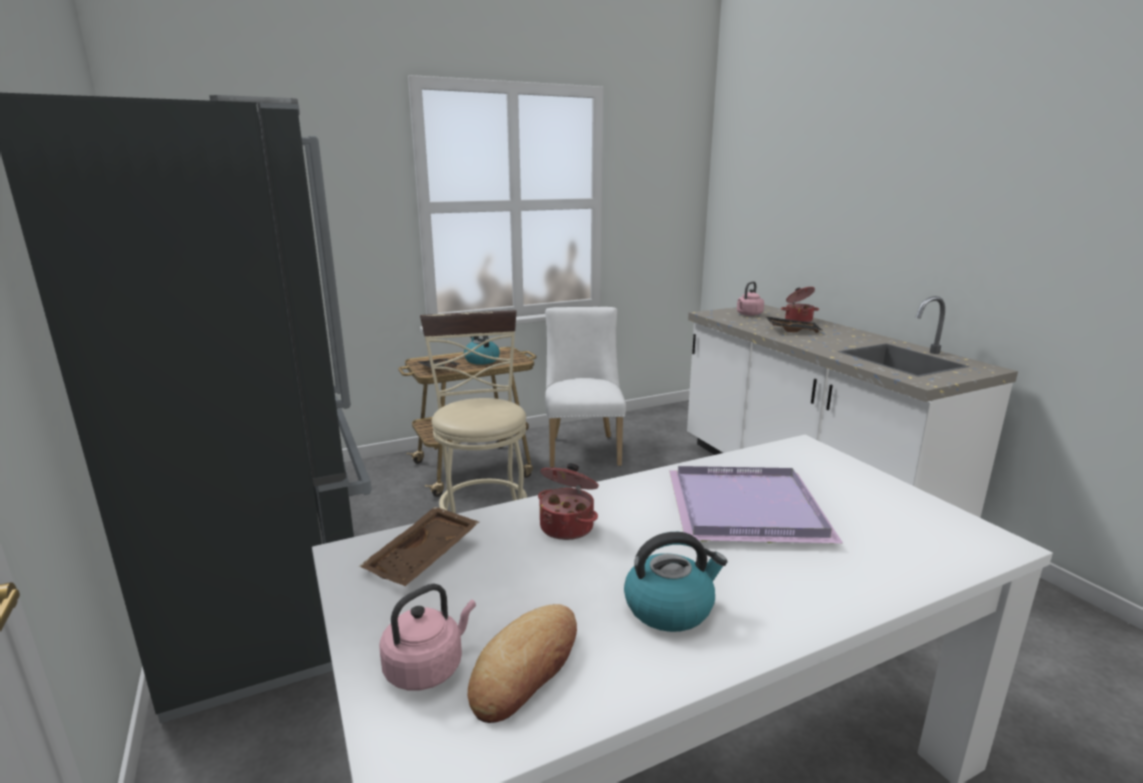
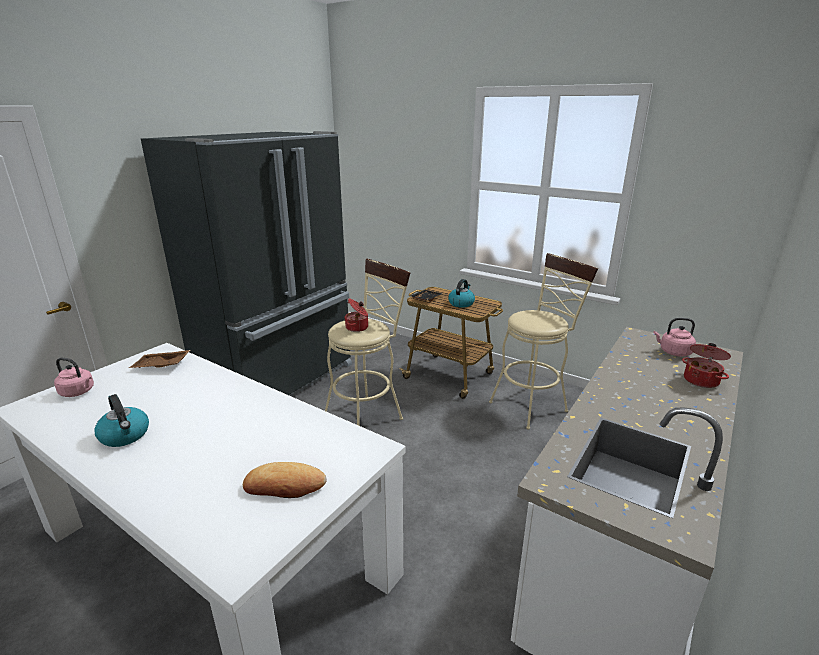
camera: 60 degrees right, 5 degrees up
(526, 668) = (77, 412): bread -> bread (284, 486)
(568, 526) = (202, 389): cooking pot -> cooking pot (357, 327)
(583, 448) = (532, 404): white chair -> beige stool
(748, 507) = (249, 440): purple tray -> none
(792, 330) = (646, 383): black tray -> none

